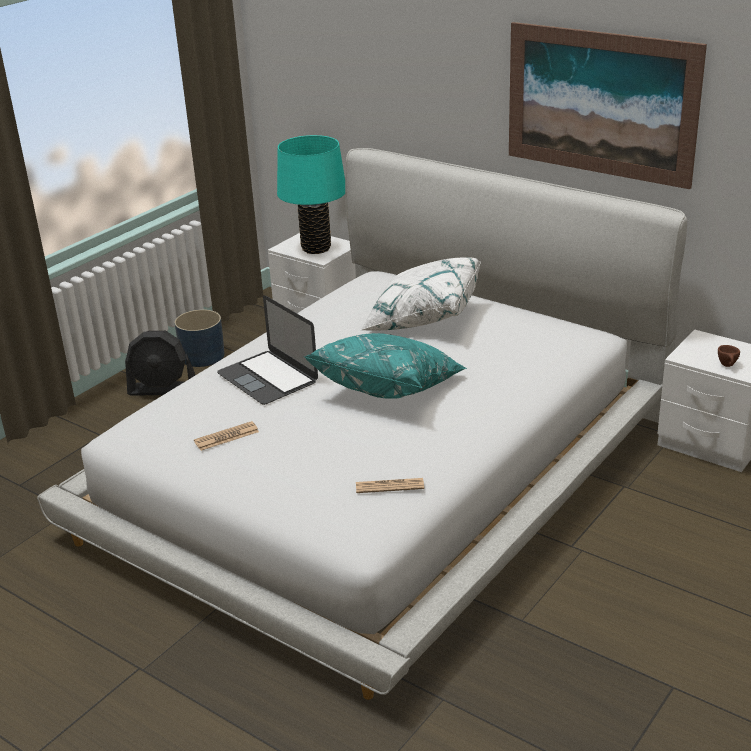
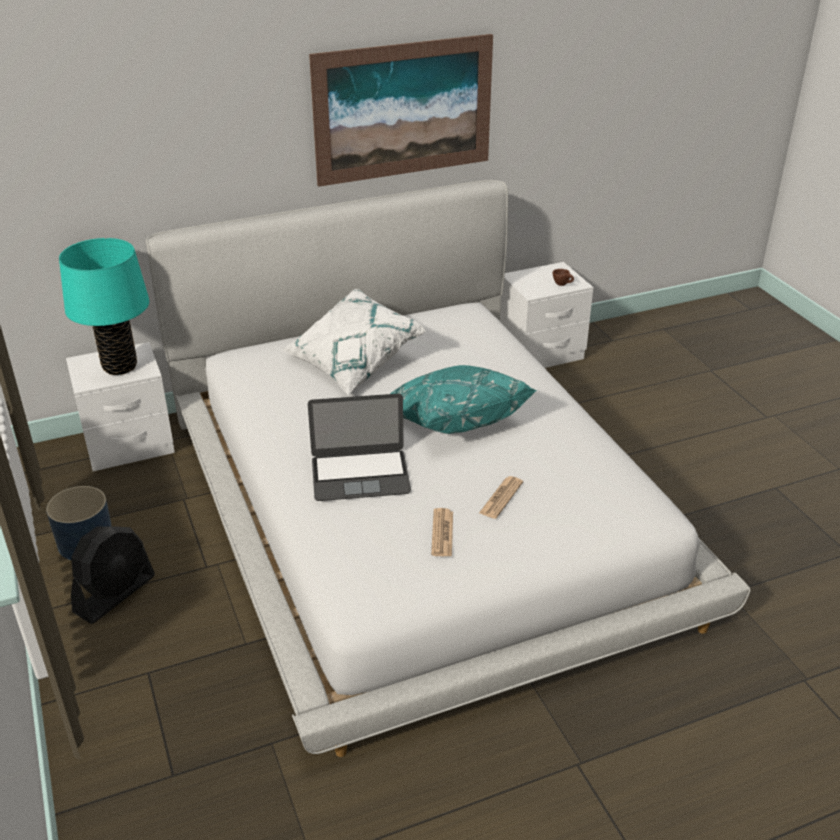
camera: 60 degrees left, 5 degrees up
(389, 486) = (602, 474): newspaper -> newspaper (501, 498)

